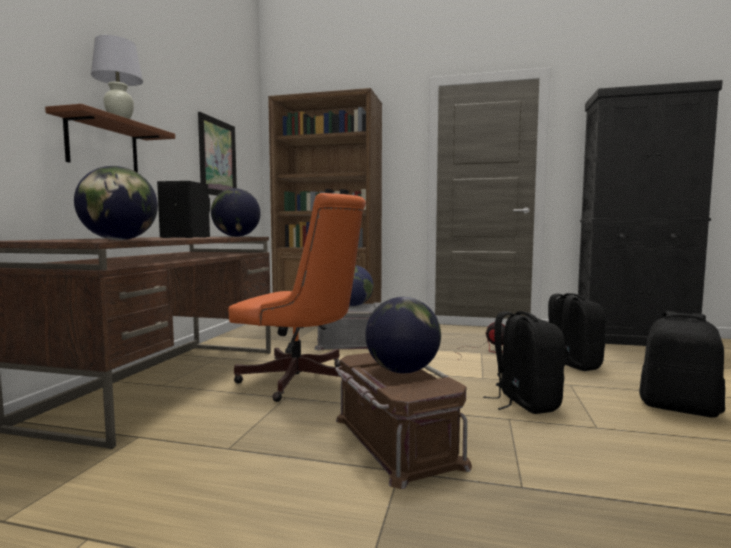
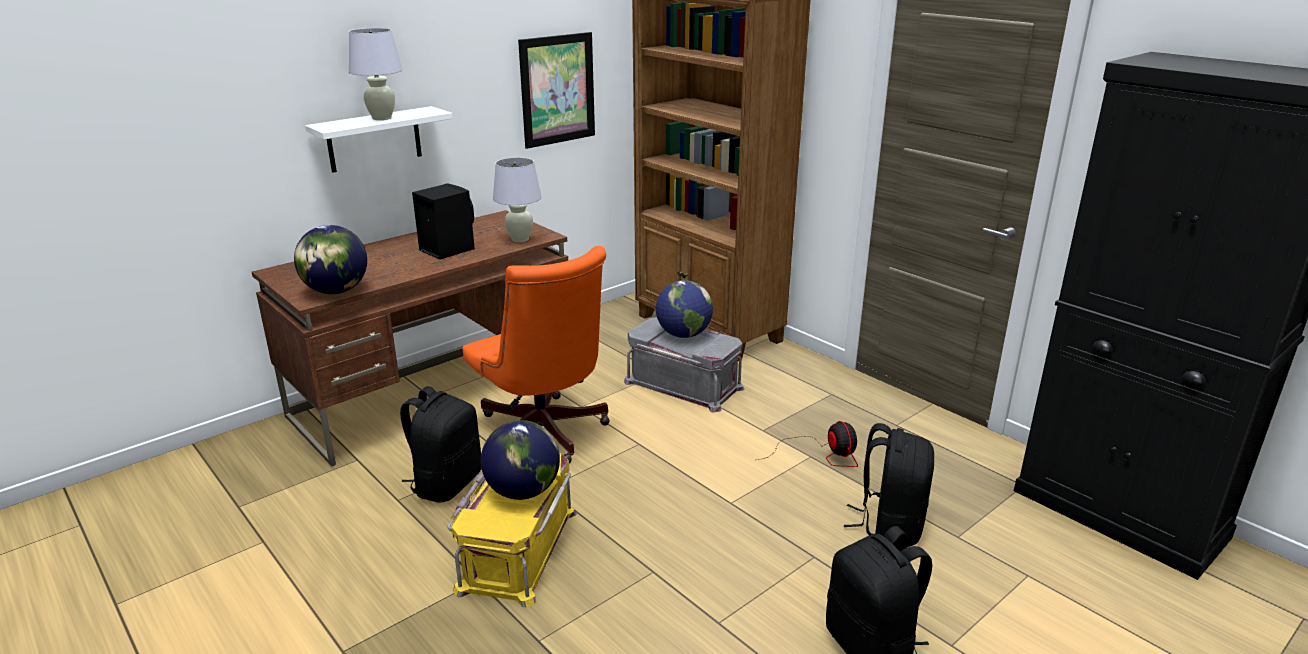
camera: 35 degrees right, 20 degrees up
(103, 145) = (374, 139): brown shelf -> white shelf
(236, 236) = (520, 239): globe -> white table lamp
(394, 441) = (516, 549): brown storage box -> yellow storage box
(524, 403) = (706, 559): black backpack -> black backpack (446, 483)

